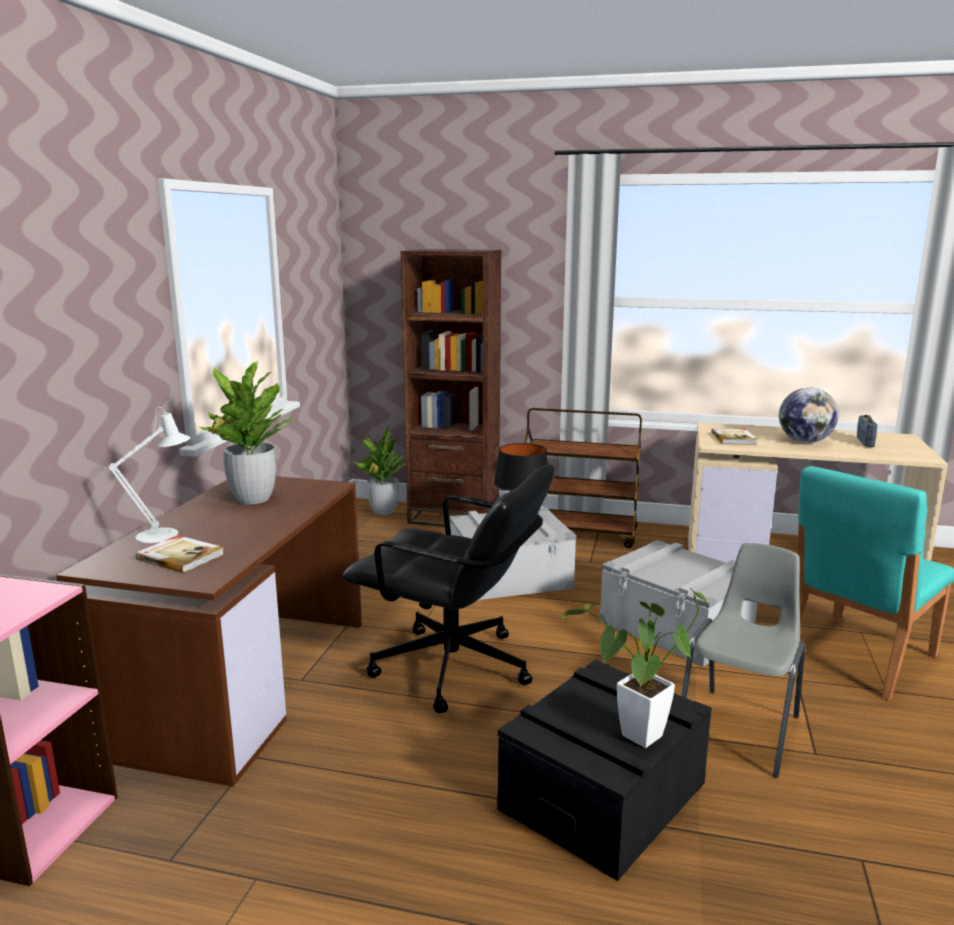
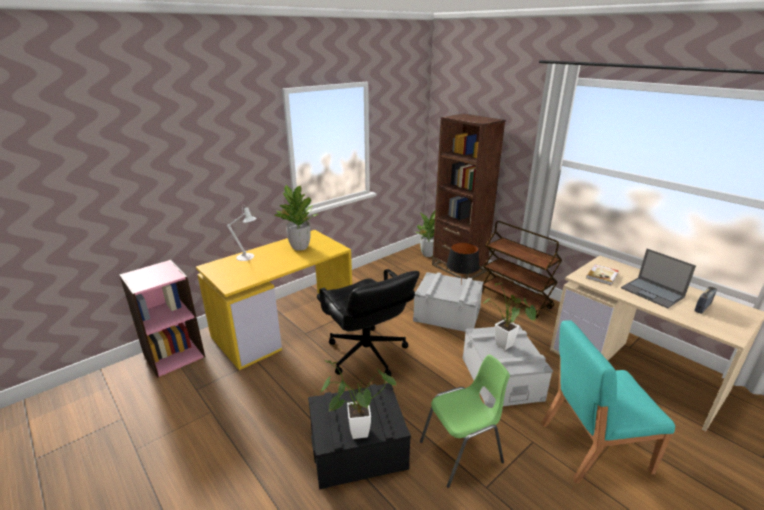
camera: 35 degrees right, 10 degrees up
(181, 557) = (238, 271): book -> none
(242, 682) = (284, 325): brown desk -> yellow desk
(680, 567) = (506, 347): none -> potted plant
(740, 730) = (462, 453): grey chair -> green chair
(805, 441) = (653, 293): globe -> laptop

